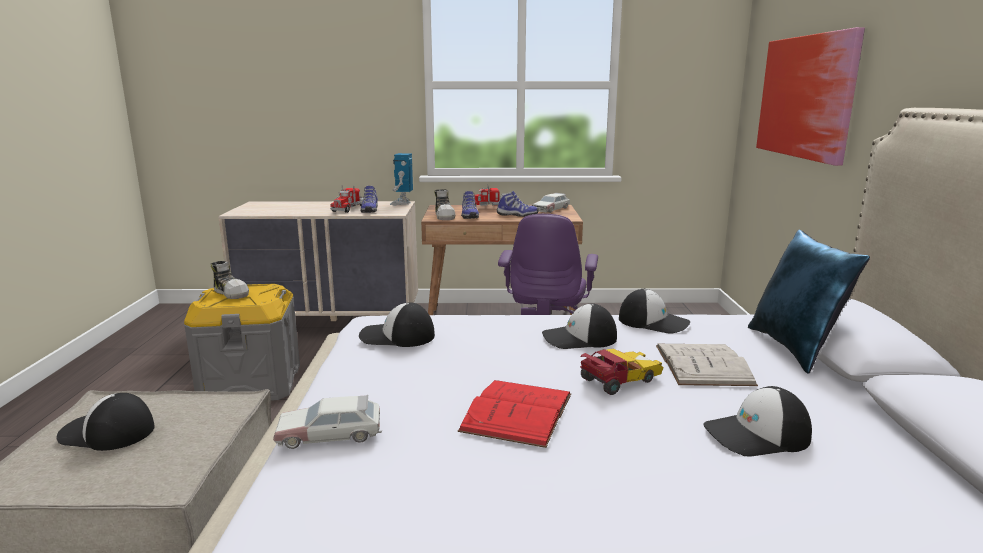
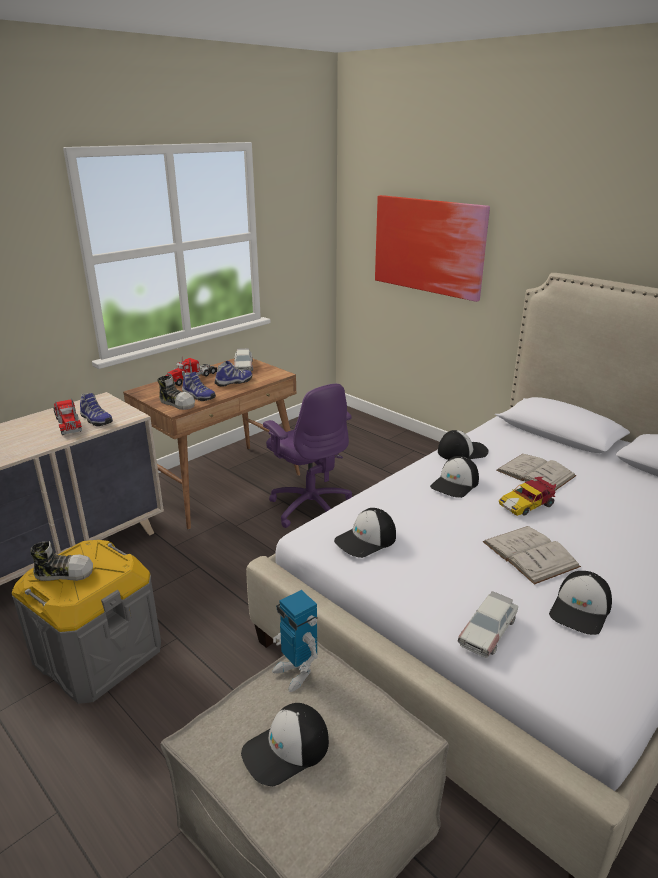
camera: 45 degrees left, 10 degrees up
(402, 203) = (103, 399): toy robot -> toy robot (296, 672)
(517, 412) = (530, 554): red book -> white book
(618, 380) = (527, 505): toy car -> toy car turned 135 degrees counterclockwise
(757, 435) = (620, 506): cap -> cap (581, 610)
(795, 349) = (546, 441): blue pillow -> none

